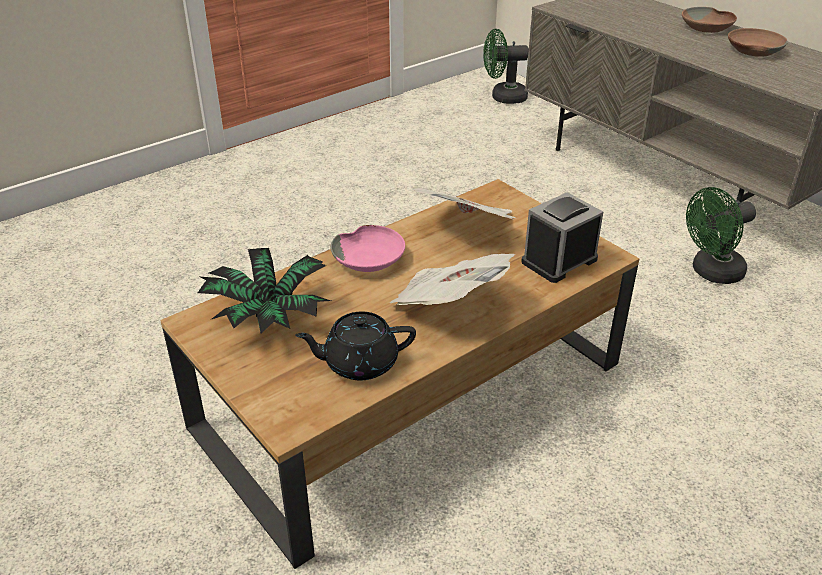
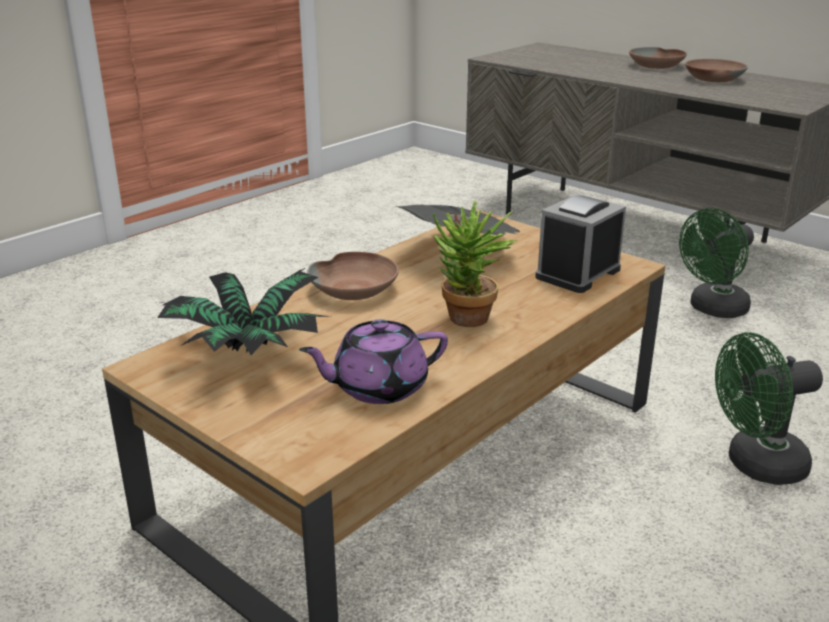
camera: 10 degrees left, 10 degrees down
(359, 363) = (378, 387): black teapot -> purple teapot
(370, 259) = (355, 288): pink bowl -> brown bowl
(449, 304) = (468, 322): newspaper -> potted plant
(503, 97) = (434, 173): green fan -> green fan (756, 465)

